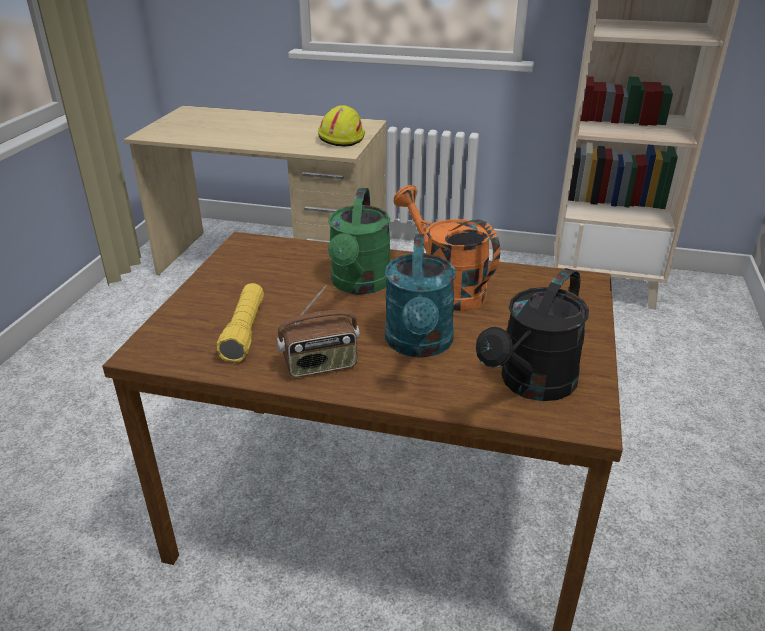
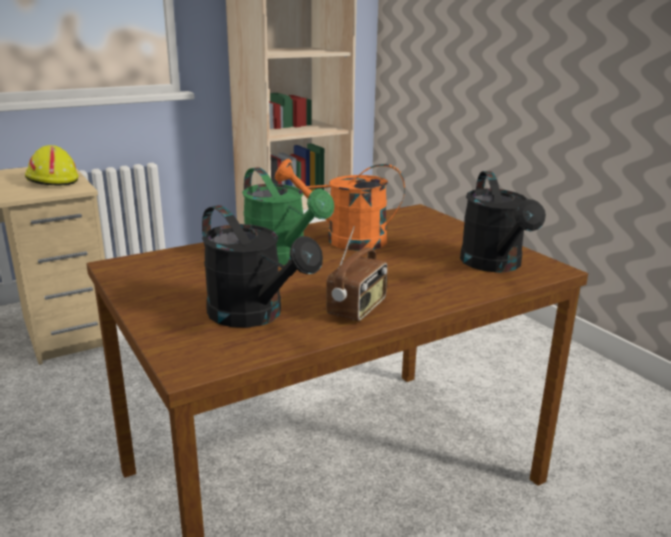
camera: 45 degrees left, 10 degrees down
(244, 331) = (254, 315): yellow flashlight -> black watering can
(419, 345) = (396, 273): turquoise watering can -> none

